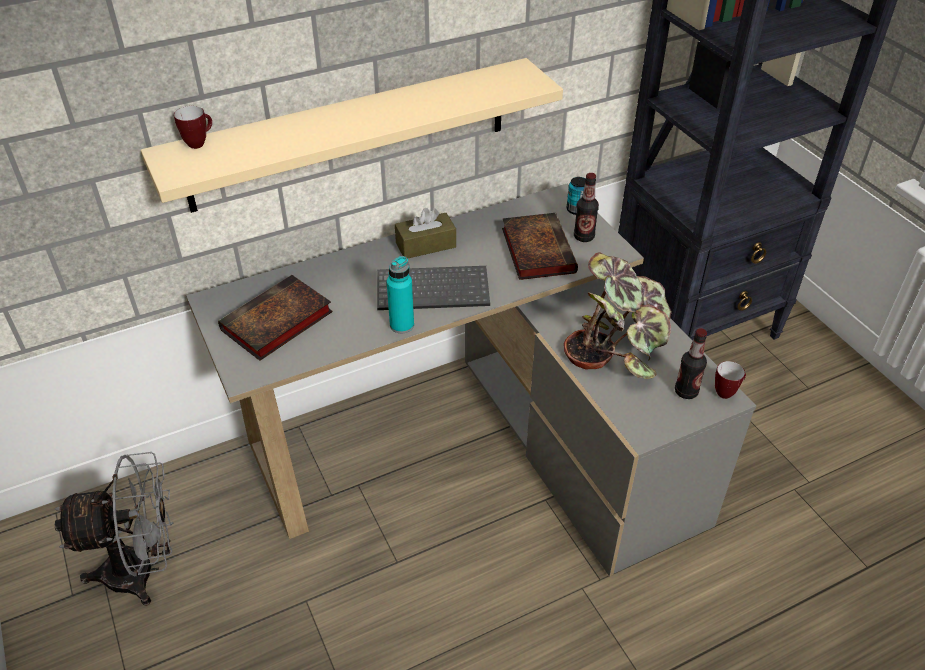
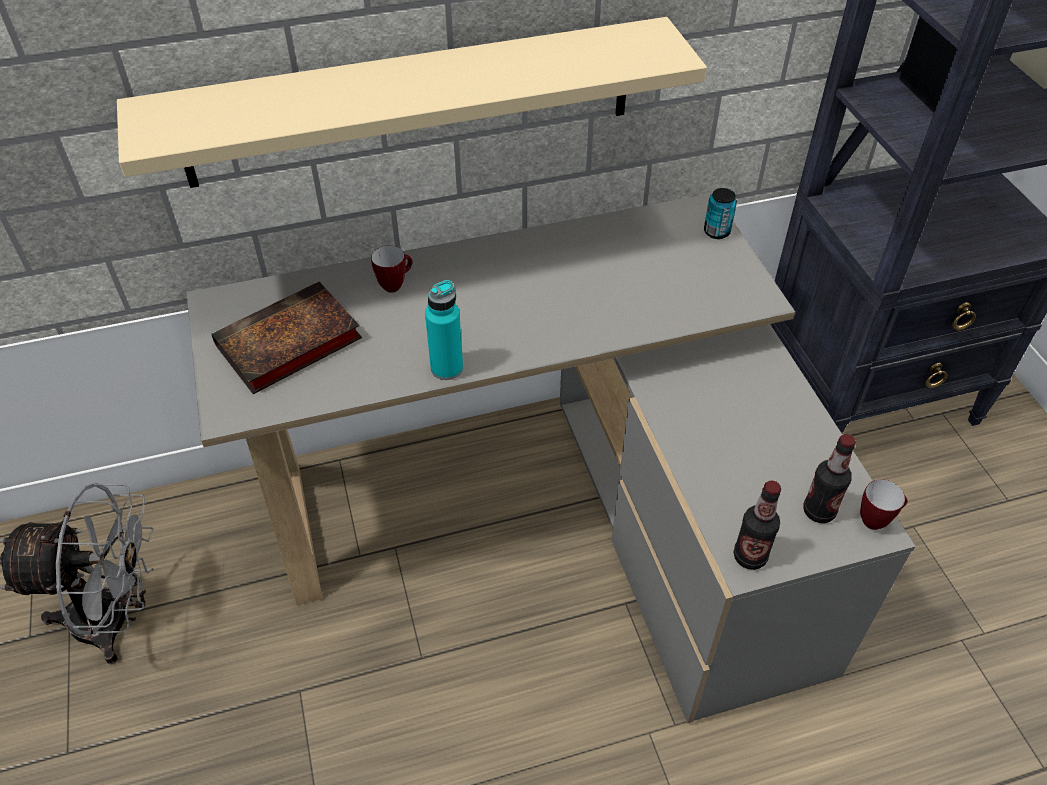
camera: 10 degrees right, 5 degrees up
(199, 143) = (193, 98): mug -> mug (395, 284)
(425, 245) = (505, 259): brown tissue box -> none
(434, 289) = (501, 322): keyboard -> none
(536, 249) = (650, 282): book -> none
(584, 237) = (718, 272): bottle -> bottle (750, 556)
(619, 344) = (739, 429): potted plant -> none

